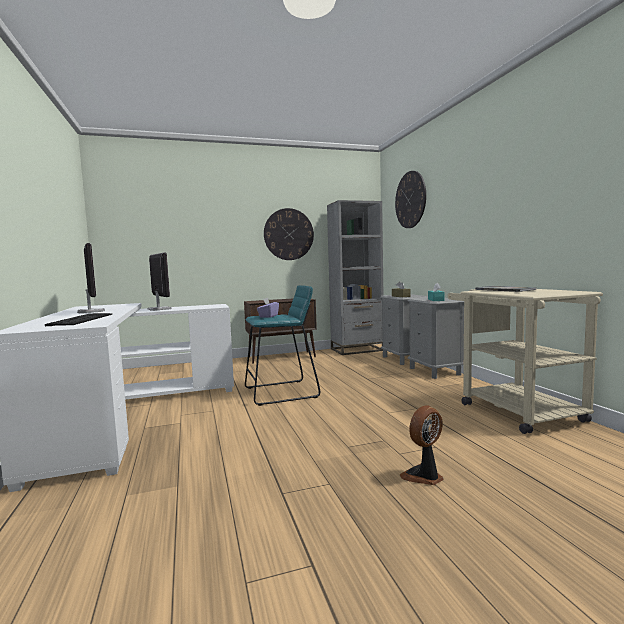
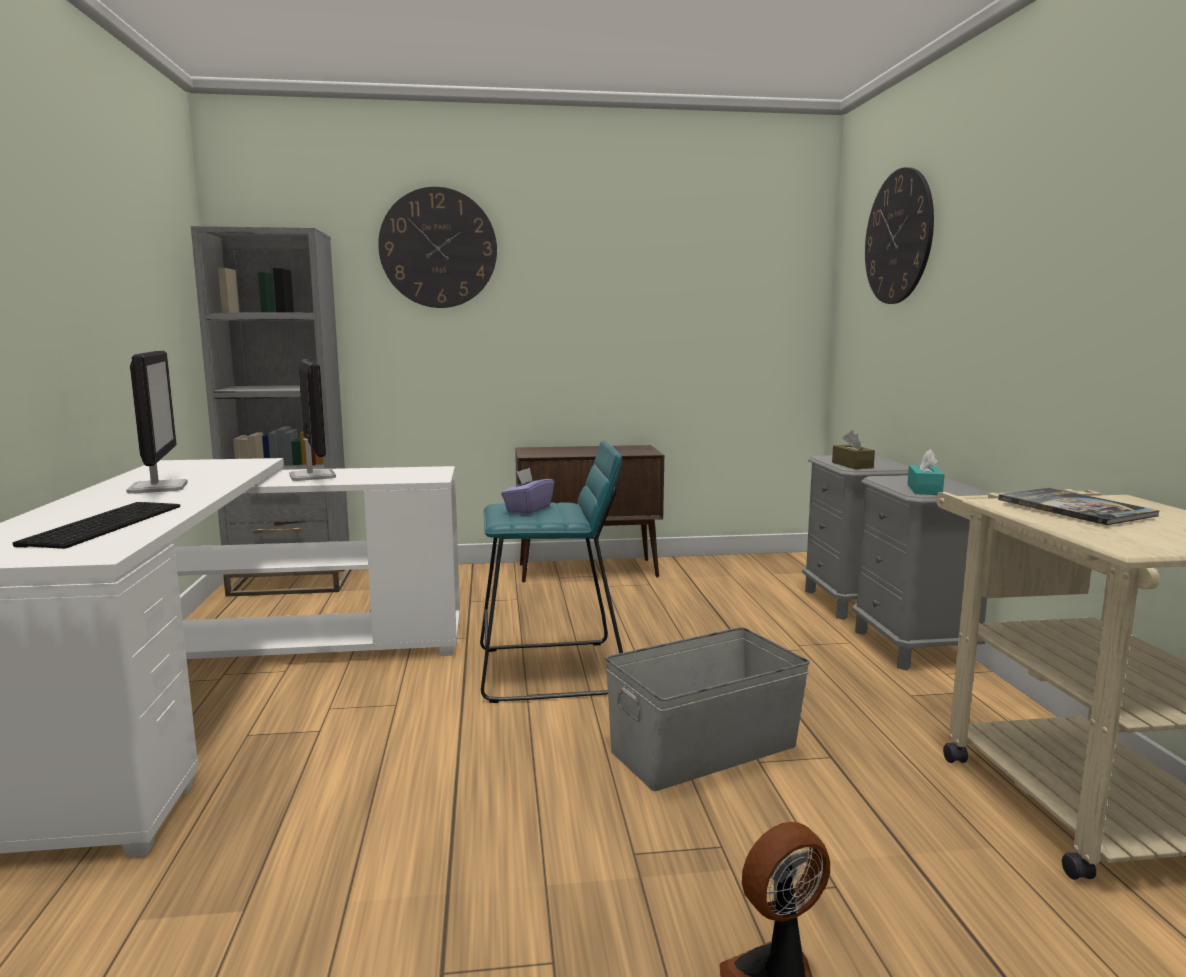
camera: 10 degrees right, 5 degrees up
(288, 234) = (619, 306): wall clock -> wall clock (438, 248)
(357, 350) = (755, 565): grey bookcase -> grey bookcase (291, 582)
(363, 411) = (705, 749): none -> grey storage box

